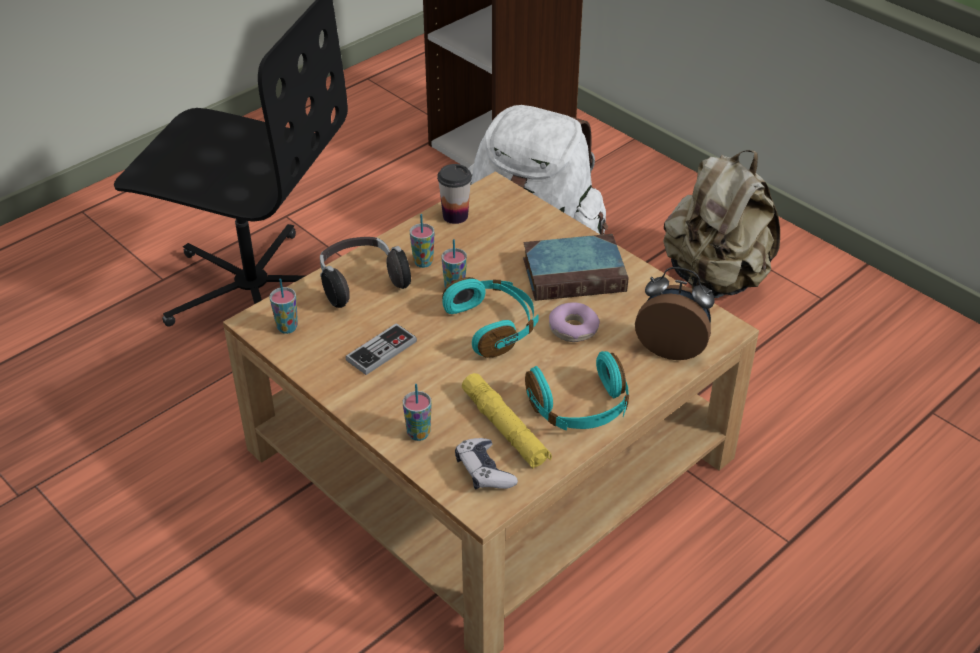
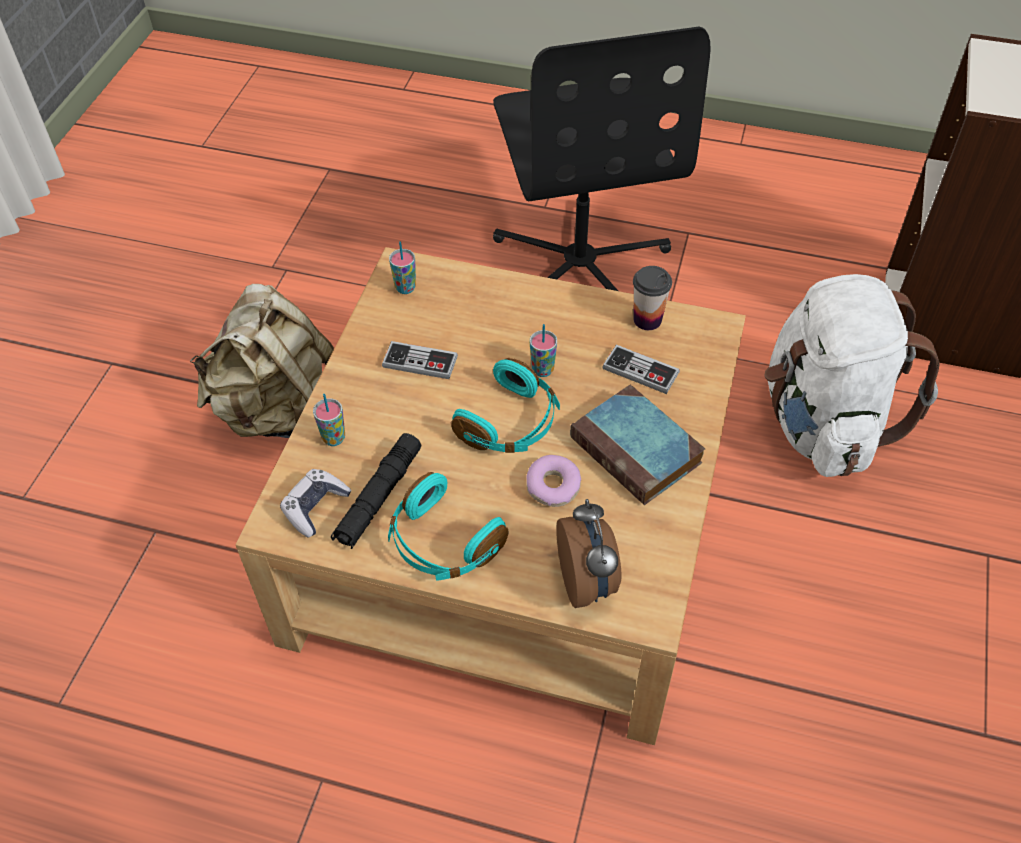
camera: 60 degrees right, 10 degrees up
(361, 283) = (498, 304): headphones -> none
(423, 262) = (560, 330): cup -> none
(502, 240) = (640, 371): none -> game controller
(505, 428) = (378, 497): yellow flashlight -> black flashlight
(715, 279) = (917, 610): beige backpack -> beige backpack (277, 411)

